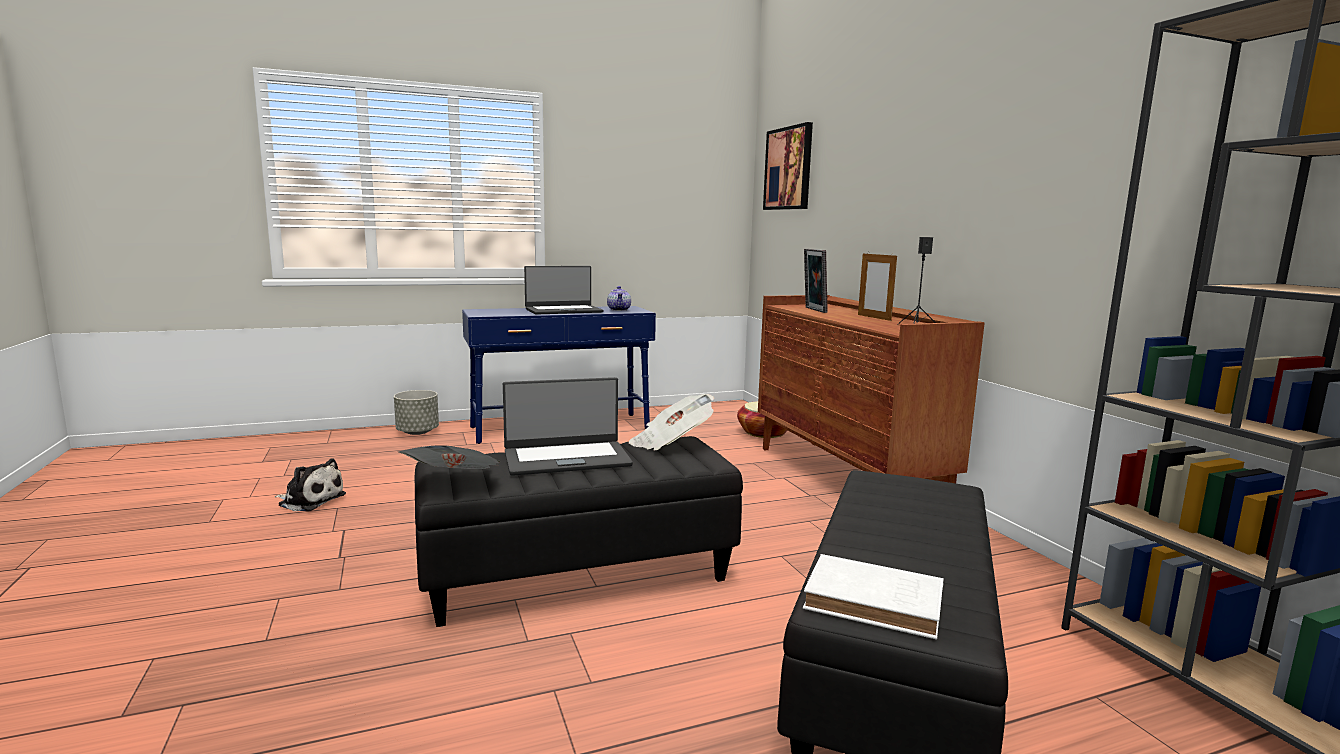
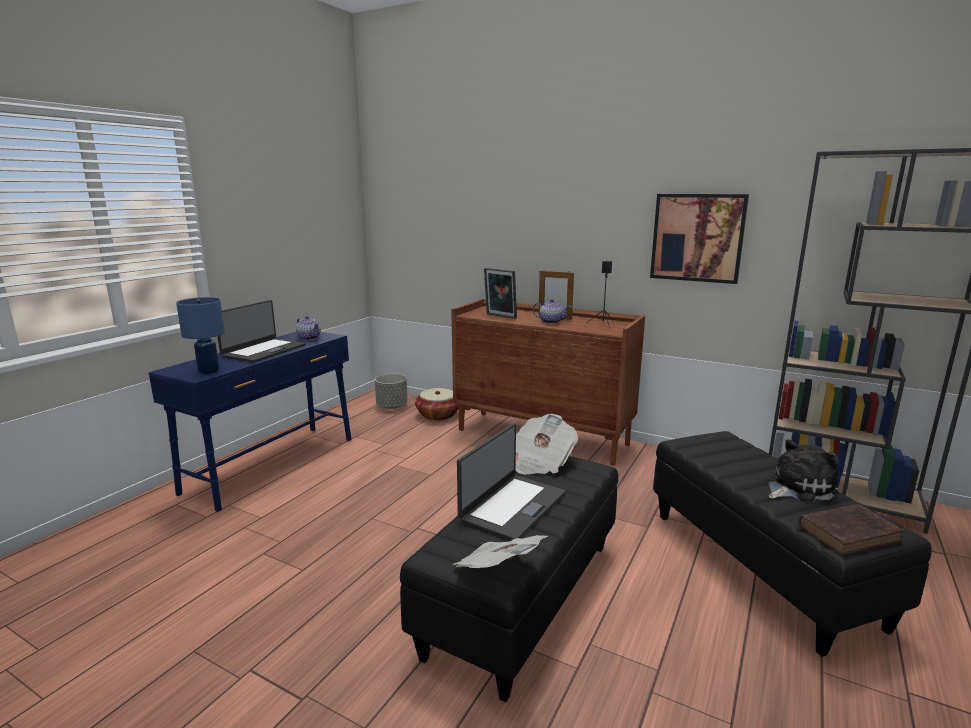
camera: 40 degrees left, 5 degrees up
(310, 500) = (141, 660): plush toy -> plush toy (797, 487)
(418, 432) = (121, 523): grey planter -> grey planter (392, 406)
(495, 313) = (210, 371): none -> blue table lamp
(788, 168) = (414, 192): picture -> picture (697, 237)
(857, 318) = (551, 321): none -> teapot
(877, 603) = (850, 533): white book -> brown book

